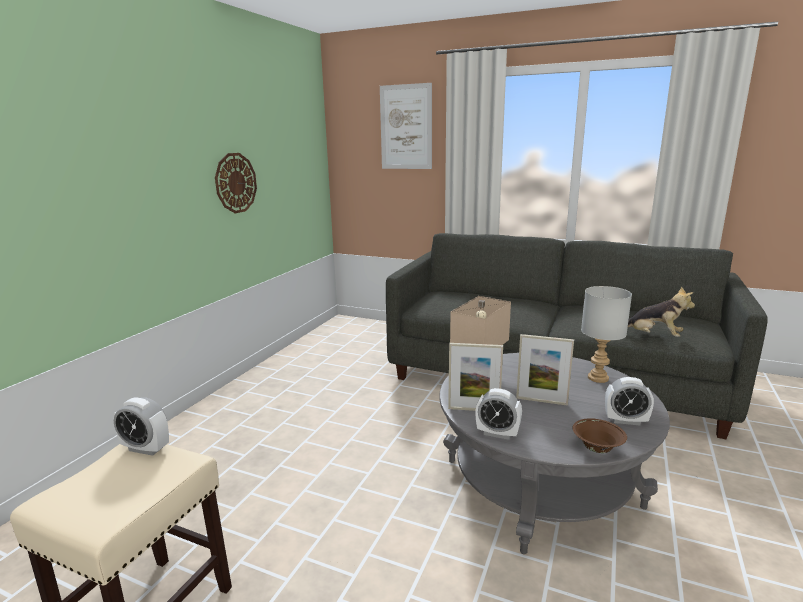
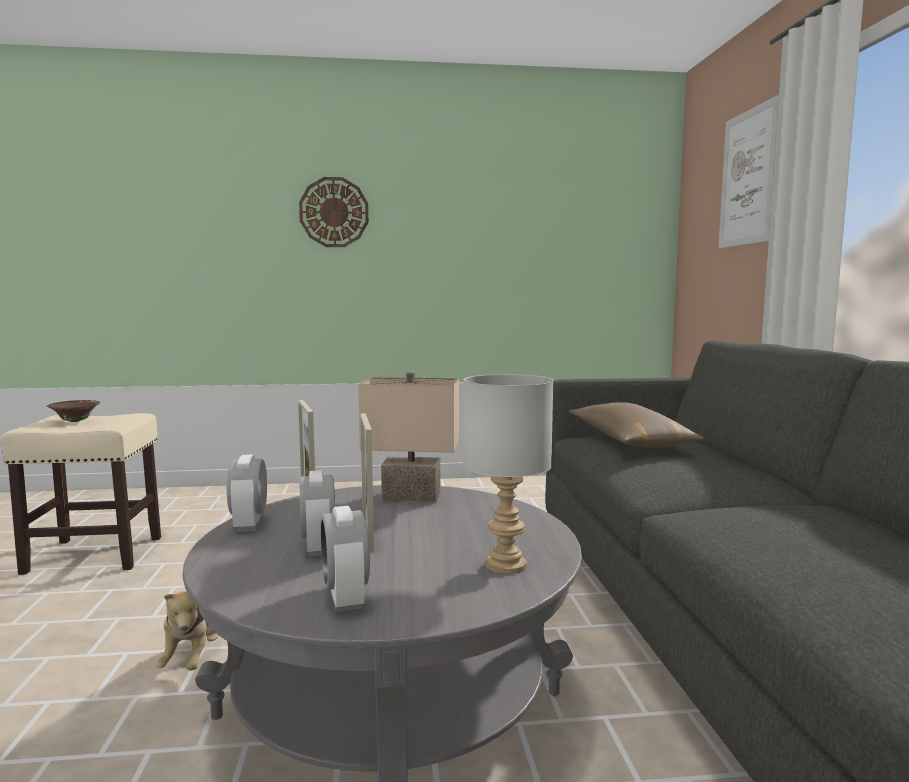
camera: 60 degrees right, 10 degrees down
(146, 449) = (128, 417): alarm clock -> alarm clock (318, 547)
(235, 183) = (482, 257): wall clock -> wall clock (334, 212)
(452, 302) = (628, 440): none -> brown pillow
(597, 449) = (232, 583): brown bowl -> brown bowl (75, 421)
(653, 336) = (787, 581): plush toy -> plush toy (195, 657)

